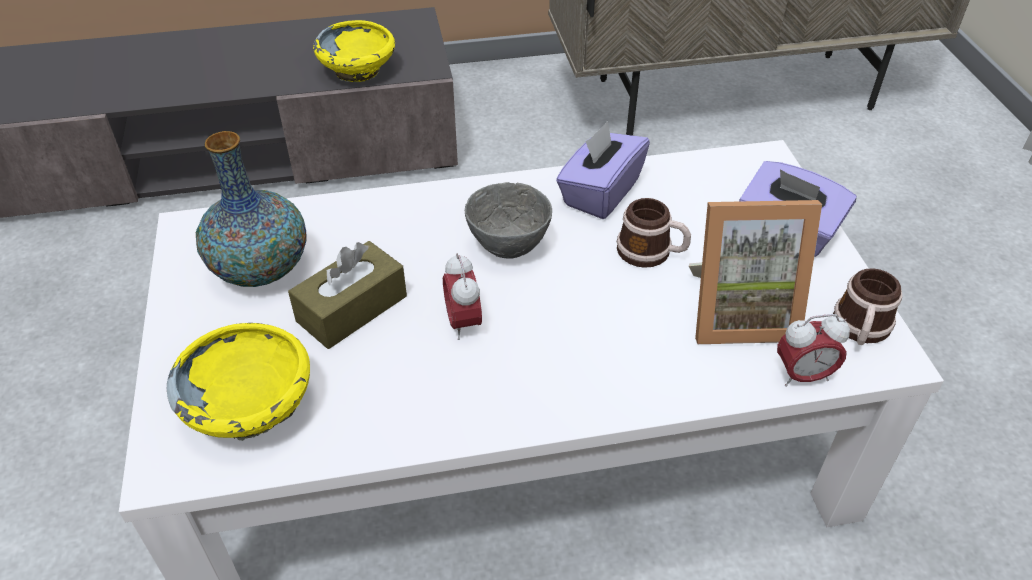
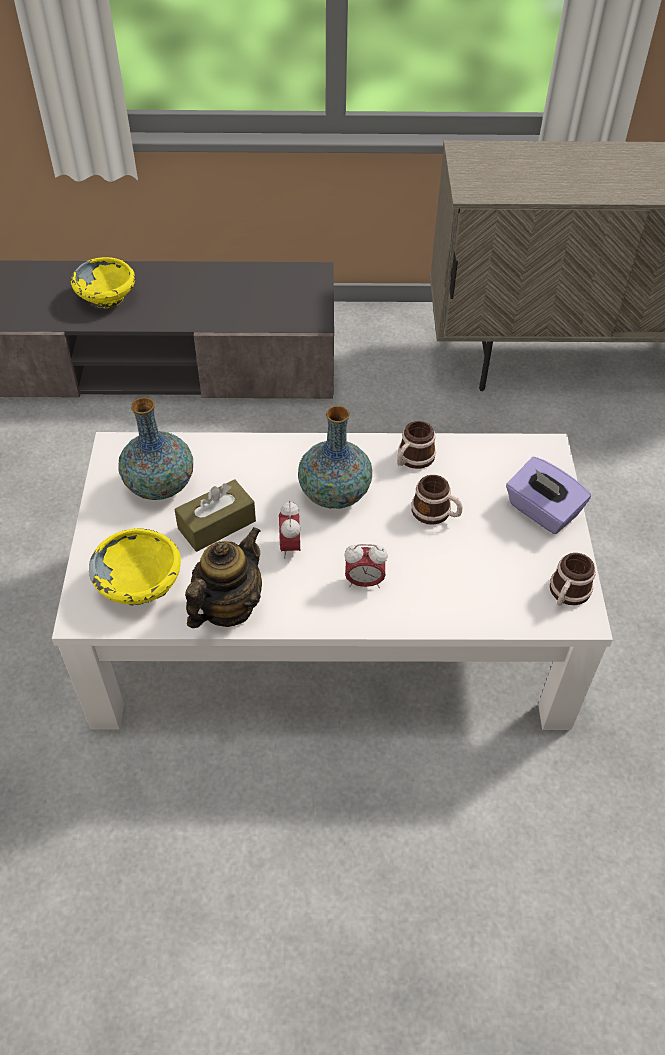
camera: 10 degrees right, 5 degrees up
(358, 71) = (260, 317): yellow bowl -> yellow bowl (107, 298)
(389, 420) = (227, 607): none -> teapot
(508, 248) = (334, 494): grey bowl -> vase
(600, 193) = (412, 460): purple tissue box -> mug
(739, 313) = (484, 568): picture frame -> none
(802, 376) = (513, 620): alarm clock -> alarm clock (364, 582)

